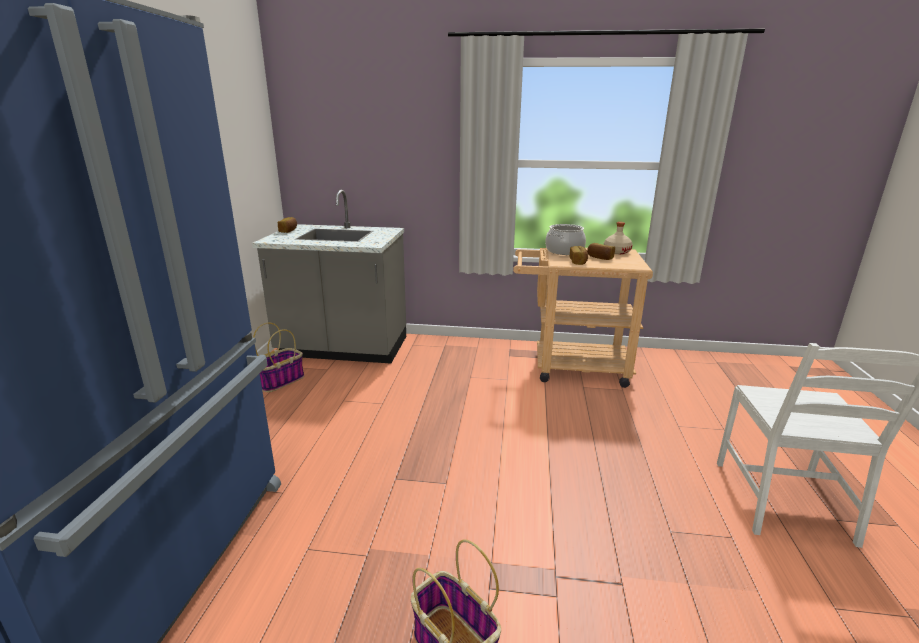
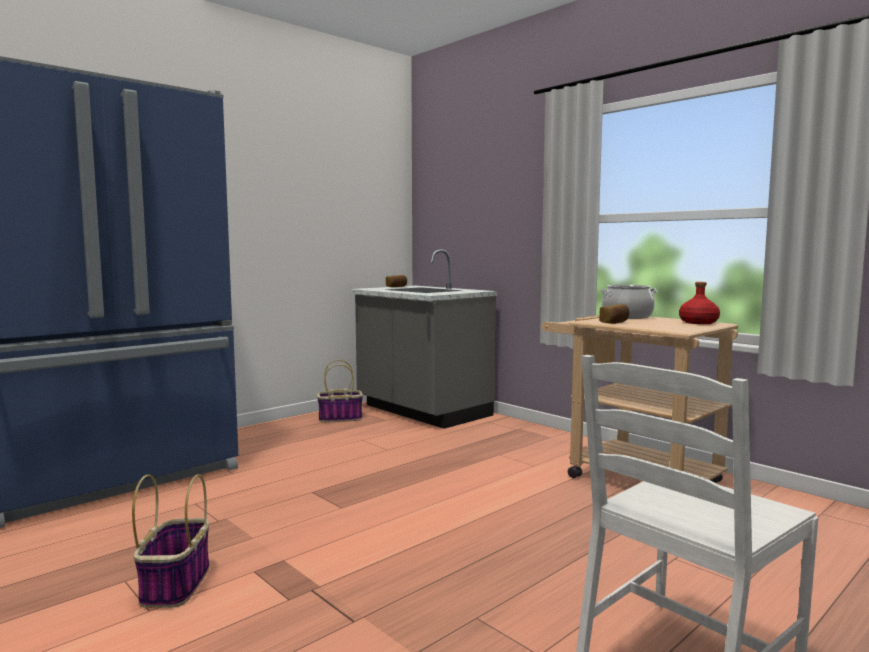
camera: 40 degrees right, 15 degrees down
(600, 258) = (655, 323): bread -> none
(616, 252) = (698, 322): beige bottle -> red bottle

